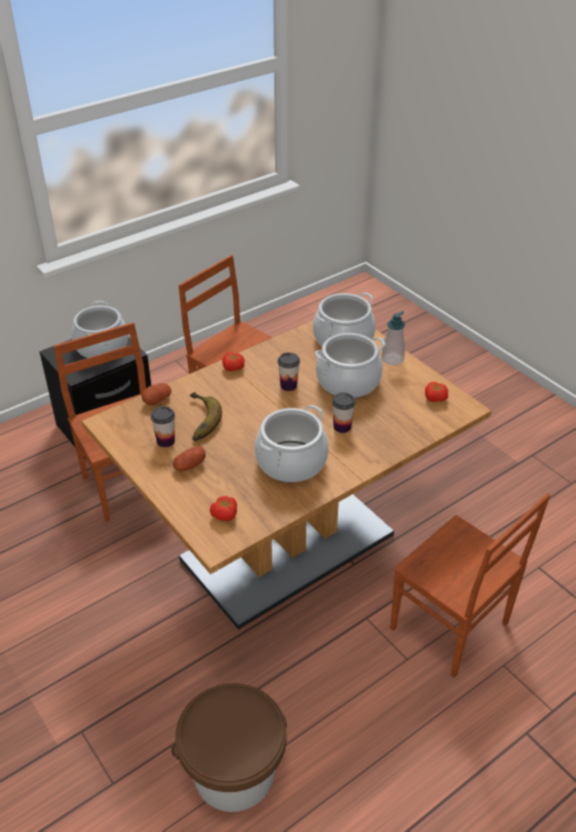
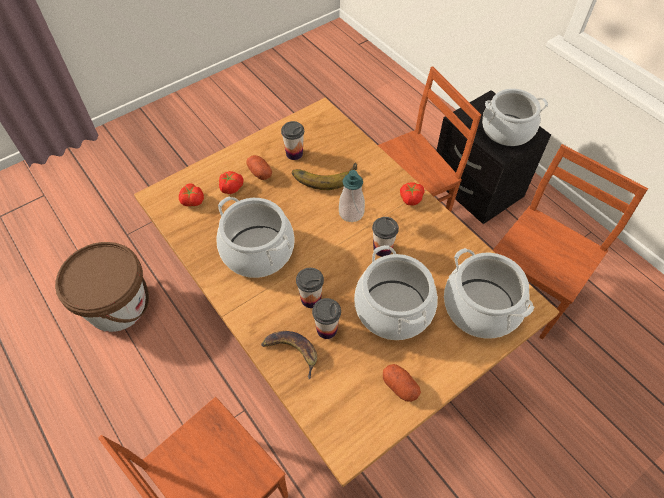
camera: 90 degrees right, 15 degrees up
(157, 400) = (354, 143): potato -> potato (400, 386)
(370, 417) = (327, 329): none -> cup
(392, 359) = (446, 364): soap dispenser -> soap dispenser (351, 213)
(393, 436) = (292, 352): none -> banana
(434, 398) = (365, 409): tomato -> tomato (231, 187)

